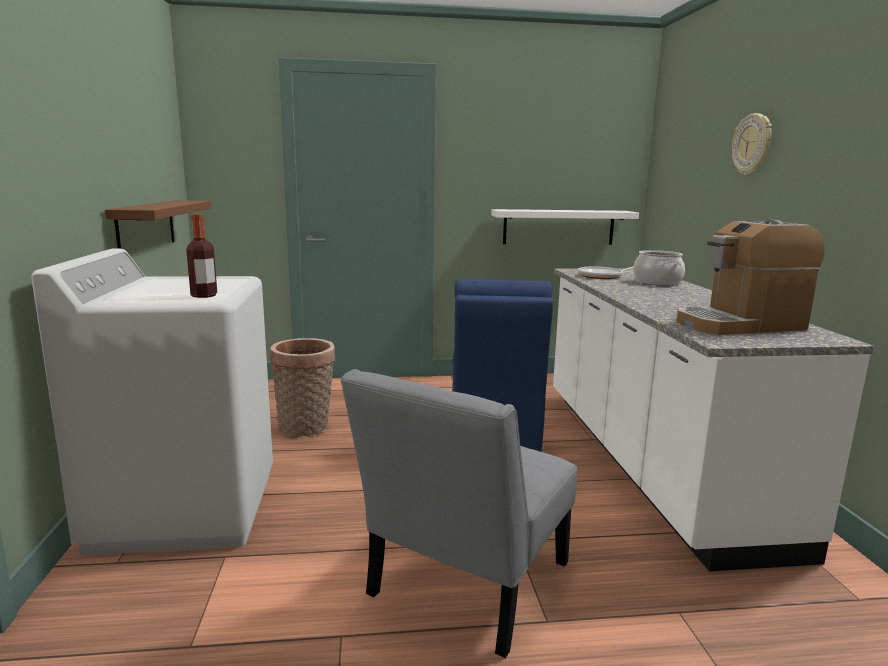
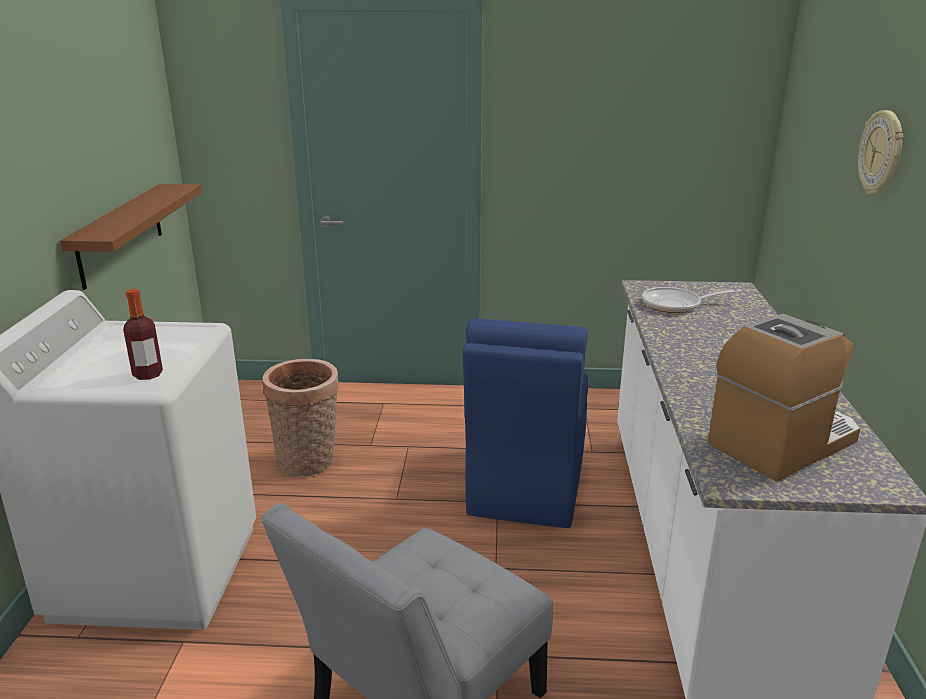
camera: 10 degrees right, 10 degrees up
(558, 227) = (647, 207): white shelf -> none
(656, 282) = (739, 323): cooking pot -> none
(739, 324) = (782, 442): coffee machine -> coffee machine turned 150 degrees clockwise

